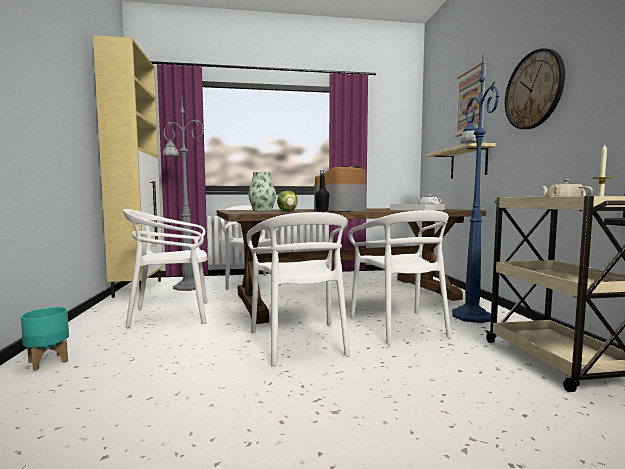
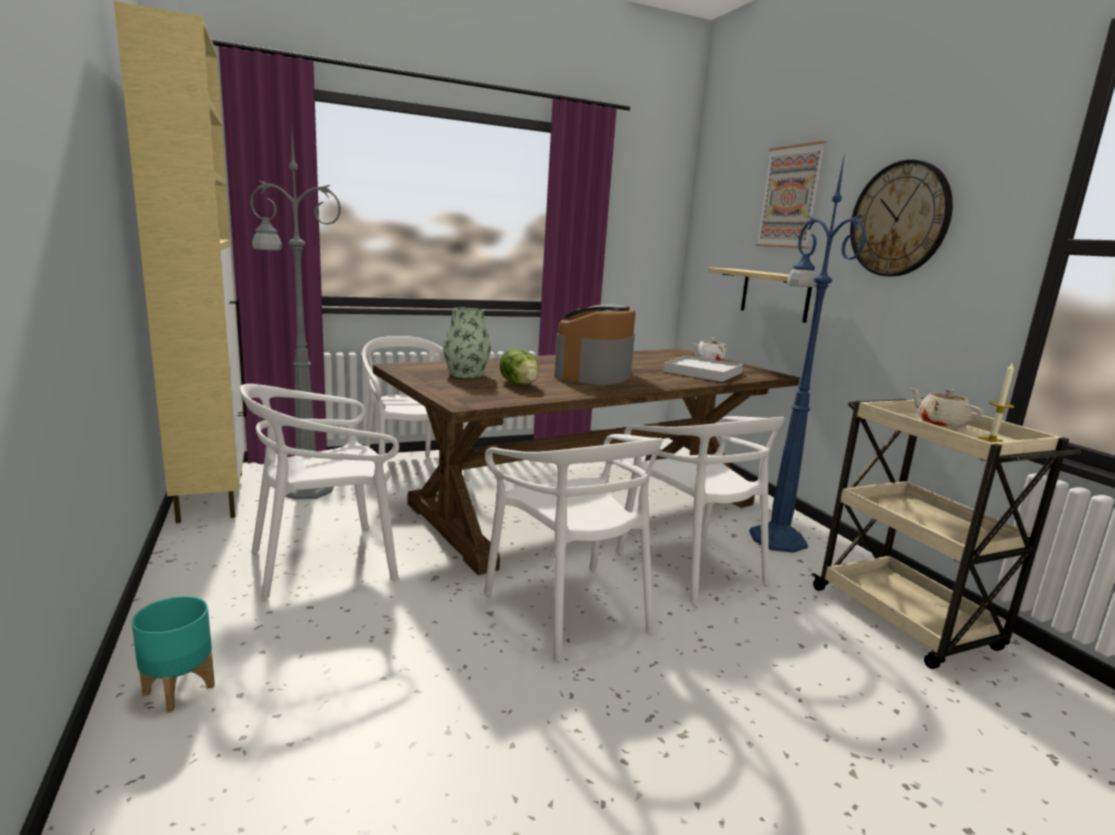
camera: 15 degrees left, 10 degrees up
(322, 211) = (576, 386): black bottle -> none

